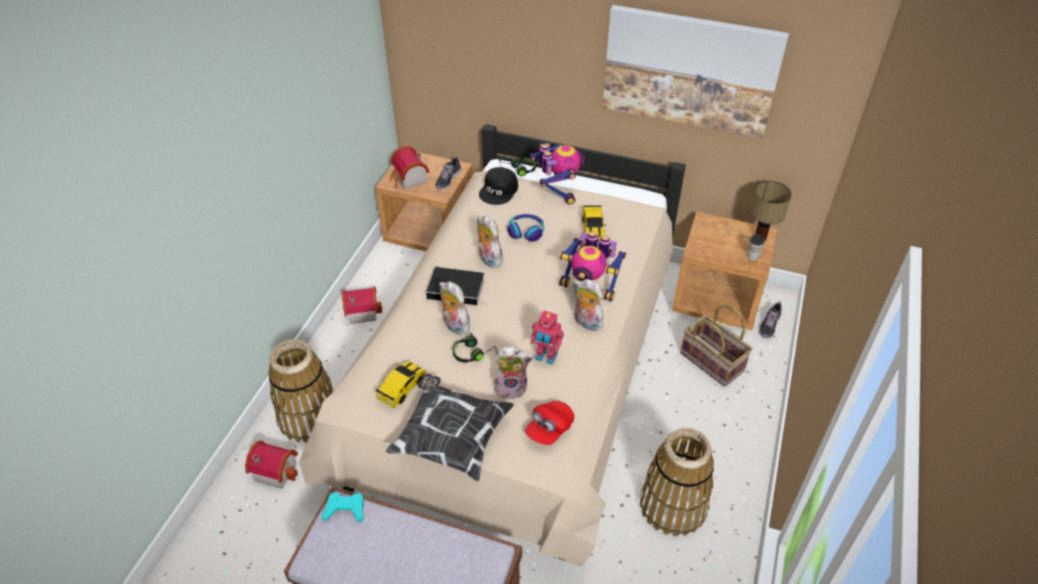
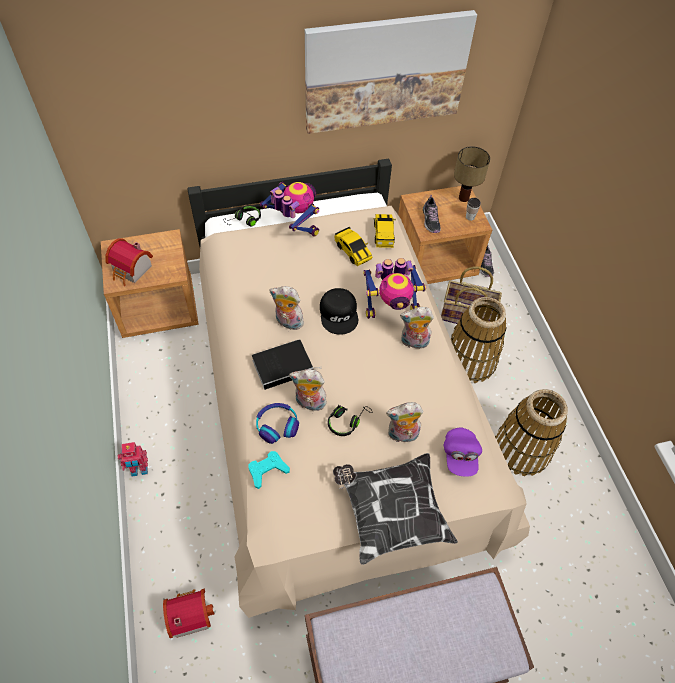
camera: 35 degrees left, 10 degrees up
(309, 417) = (182, 546): basket -> basket (470, 360)
(345, 509) = (338, 631): turquoise game controller -> turquoise game controller (267, 470)
(361, 311) = (152, 417): toy house -> none
(402, 388) = (312, 490): toy car -> toy car (383, 234)
(448, 179) = (169, 255): shoe -> shoe (430, 220)
(499, 190) = (243, 249): black cap -> black cap (339, 314)
(511, 387) = (402, 435): plush toy -> plush toy turned 150 degrees counterclockwise
(526, 231) = (299, 279): headphones -> headphones (277, 425)
(546, 357) = (407, 392): toy robot -> toy robot (139, 470)
(549, 429) = (460, 456): red cap -> purple cap

